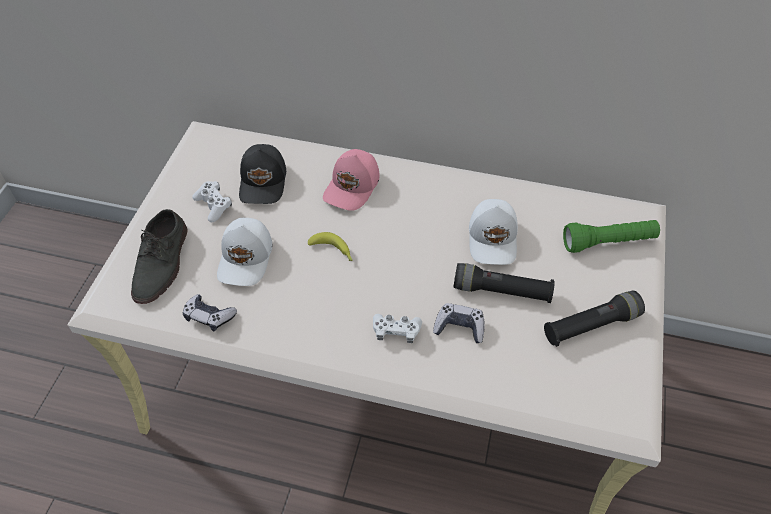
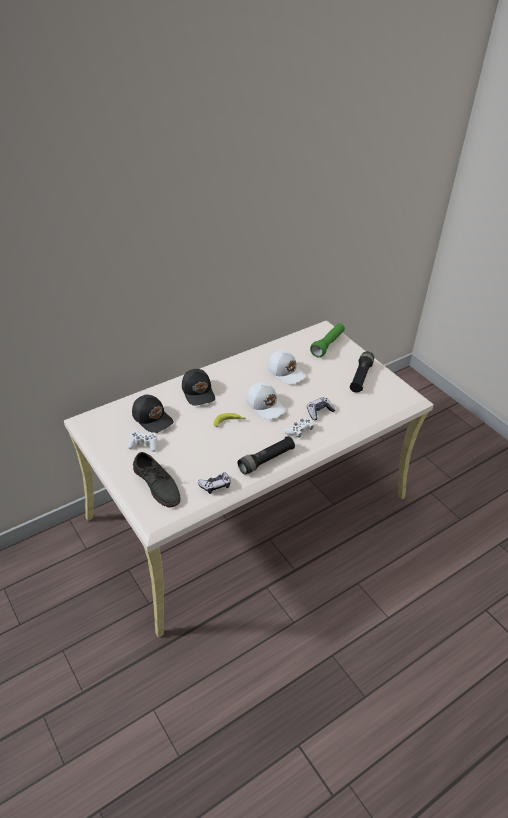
camera: 50 degrees left, 10 degrees down
(246, 258) = (195, 452): white cap -> white cap (265, 405)
(353, 187) = (199, 392): pink cap -> black cap
(501, 291) = (315, 388): black flashlight -> black flashlight (266, 460)

